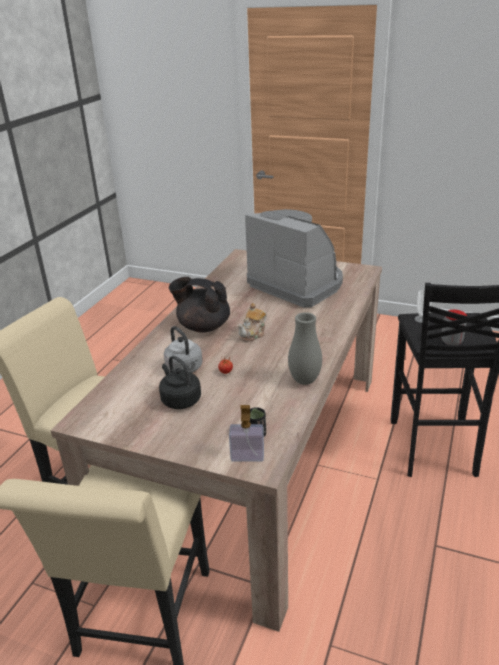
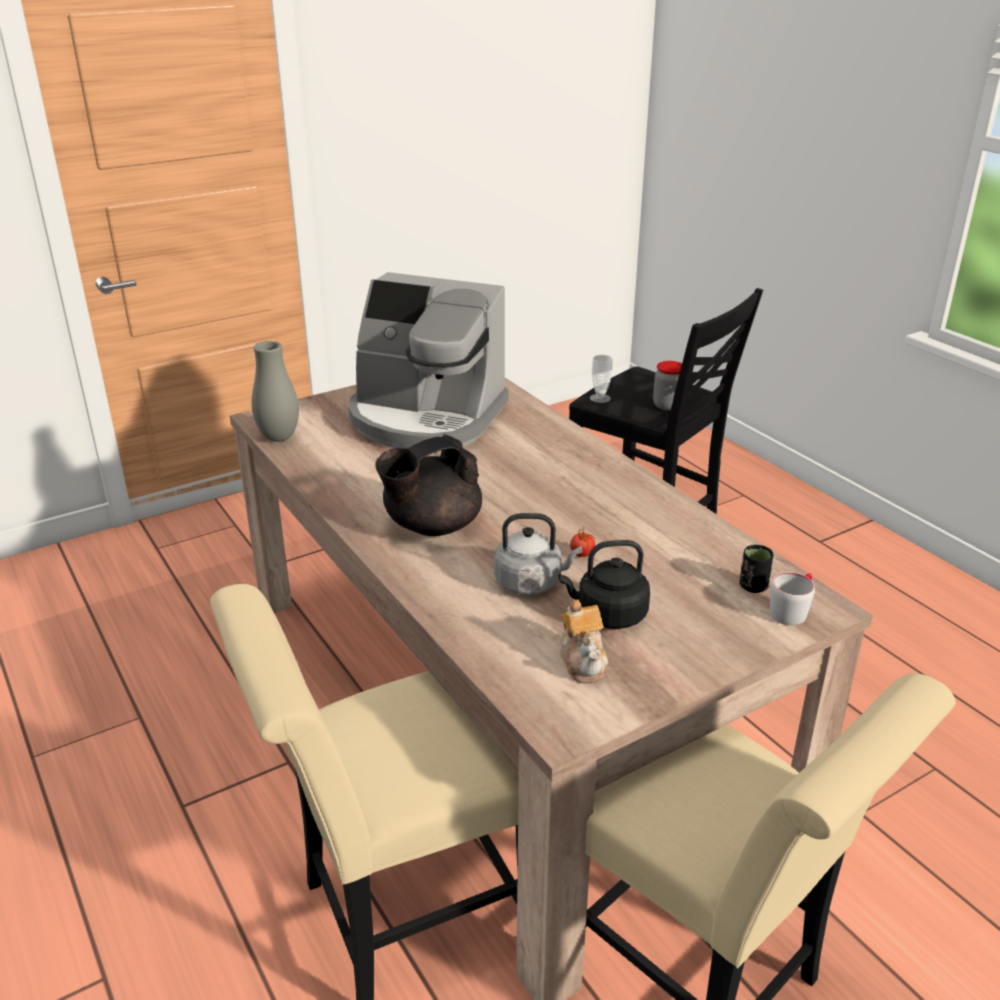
camera: 55 degrees left, 0 degrees up
(247, 456) = (791, 610): soap dispenser -> grey mug
(253, 334) = (511, 498): teapot -> teapot (583, 661)
(297, 284) = (426, 418): coffee machine -> coffee machine turned 150 degrees counterclockwise
(304, 380) = (671, 509): grey vase -> grey vase (279, 437)

